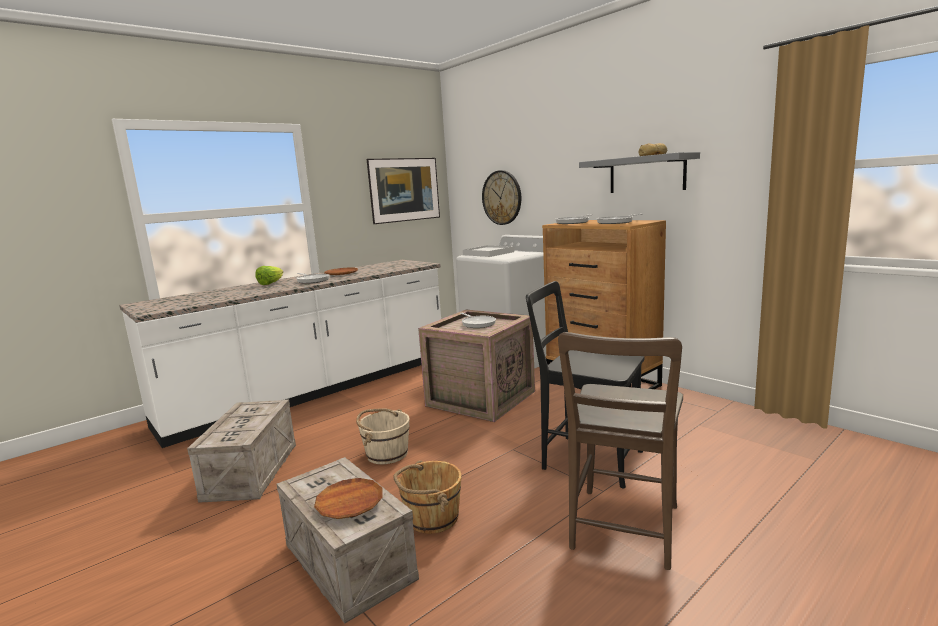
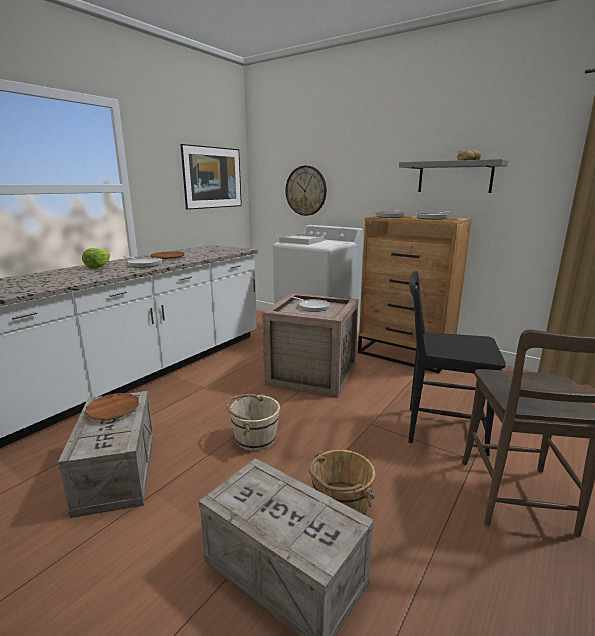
camera: 15 degrees left, 5 degrees up
(349, 502) = (300, 518): brown plate -> brown plate (113, 409)

